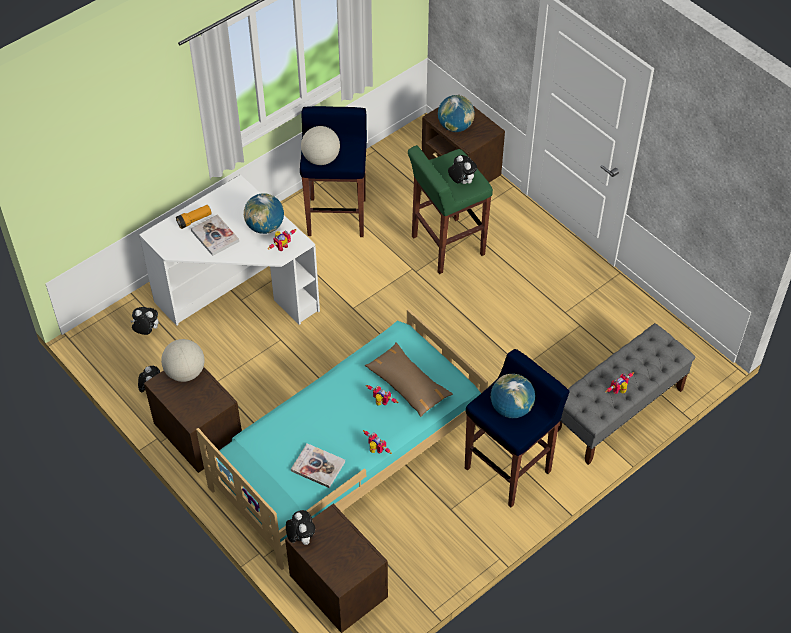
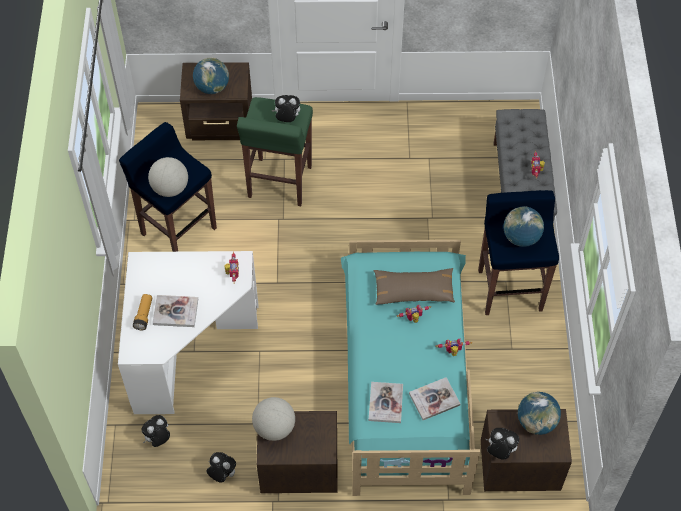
camera: 50 degrees left, 5 degrees up
(265, 227) = (201, 271): globe -> globe (536, 422)
(283, 435) = (385, 403): none -> book

